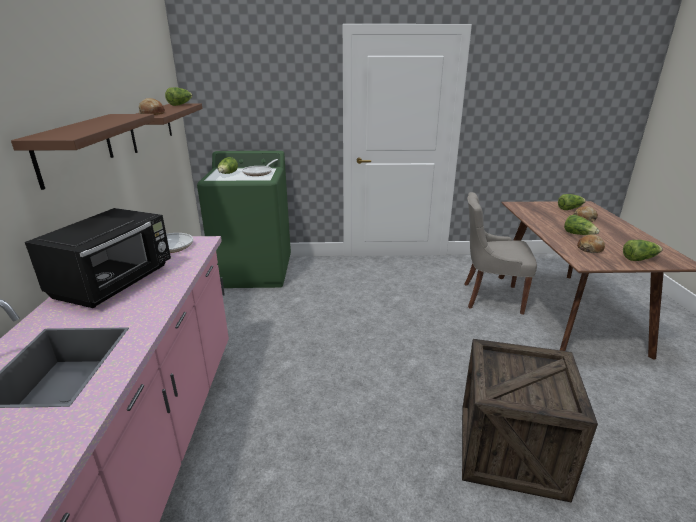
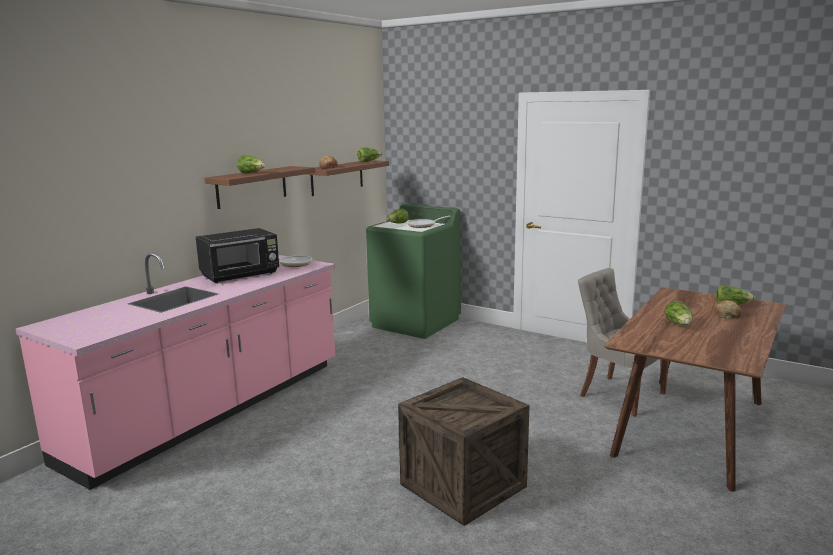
camera: 35 degrees right, 10 degrees down
(590, 249) = (660, 335): bread -> none
(639, 259) = (696, 352): lettuce -> lettuce (251, 173)

